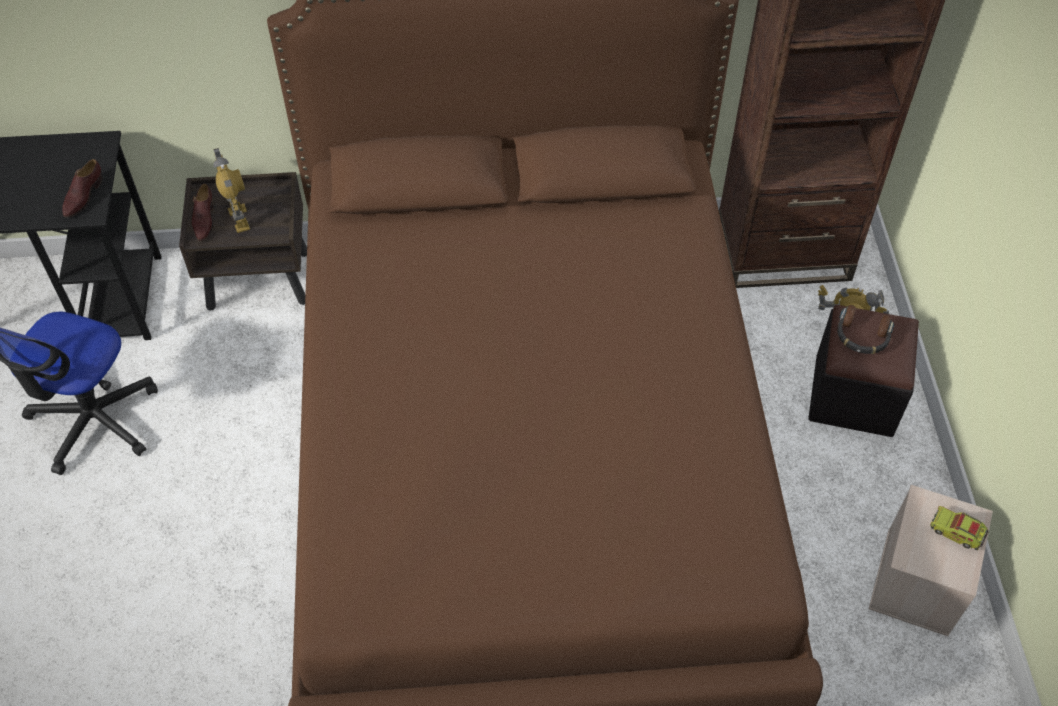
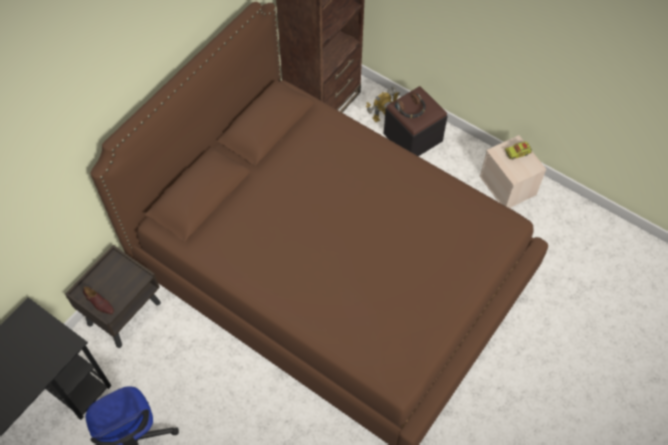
camera: 50 degrees left, 5 degrees up
(83, 196) = (57, 340): brown shoe -> none
(239, 219) = (115, 288): toy robot -> none

